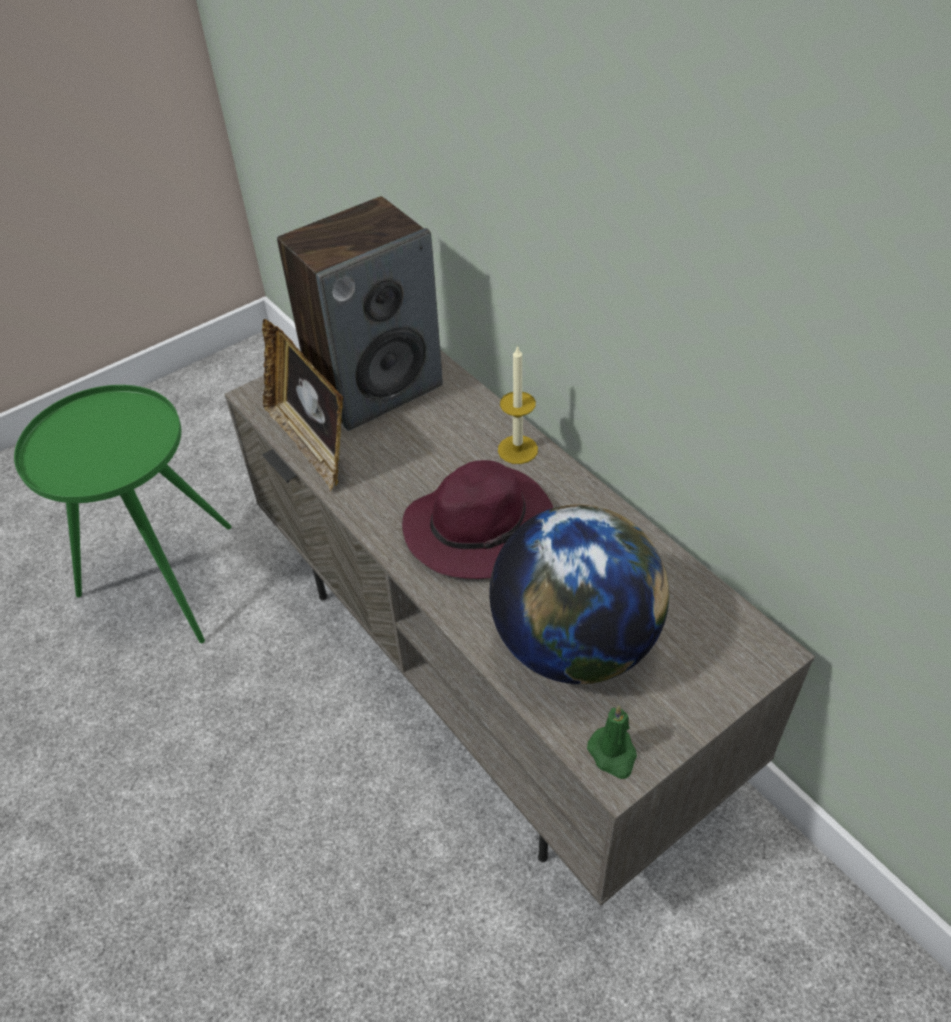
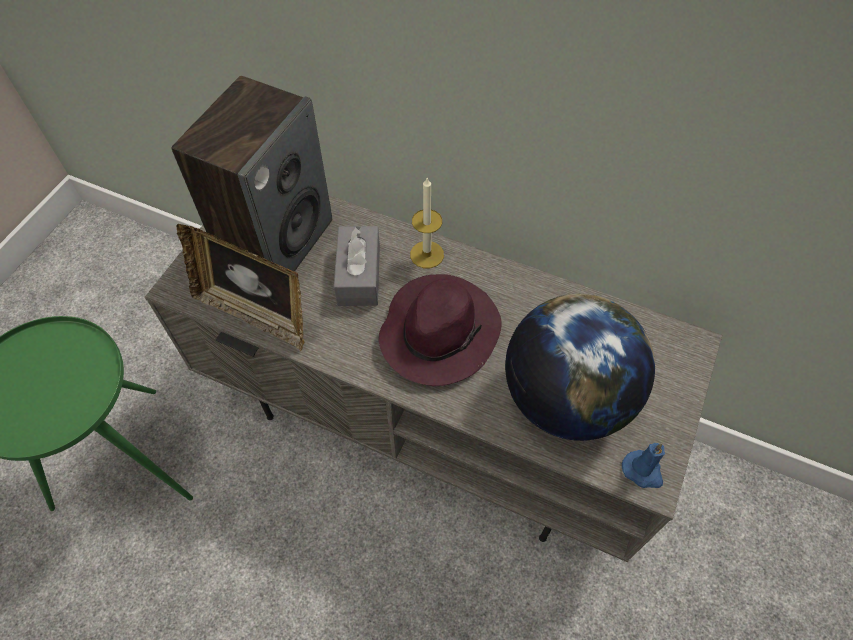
camera: 30 degrees left, 10 degrees up
(434, 444) = (359, 275): none -> grey tissue box
(613, 754) = (643, 471): green candle -> blue candle

